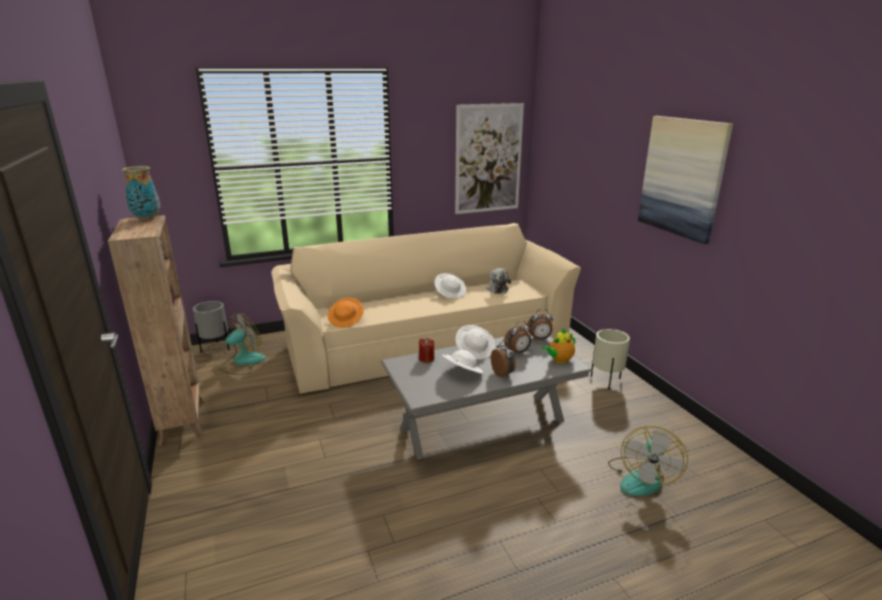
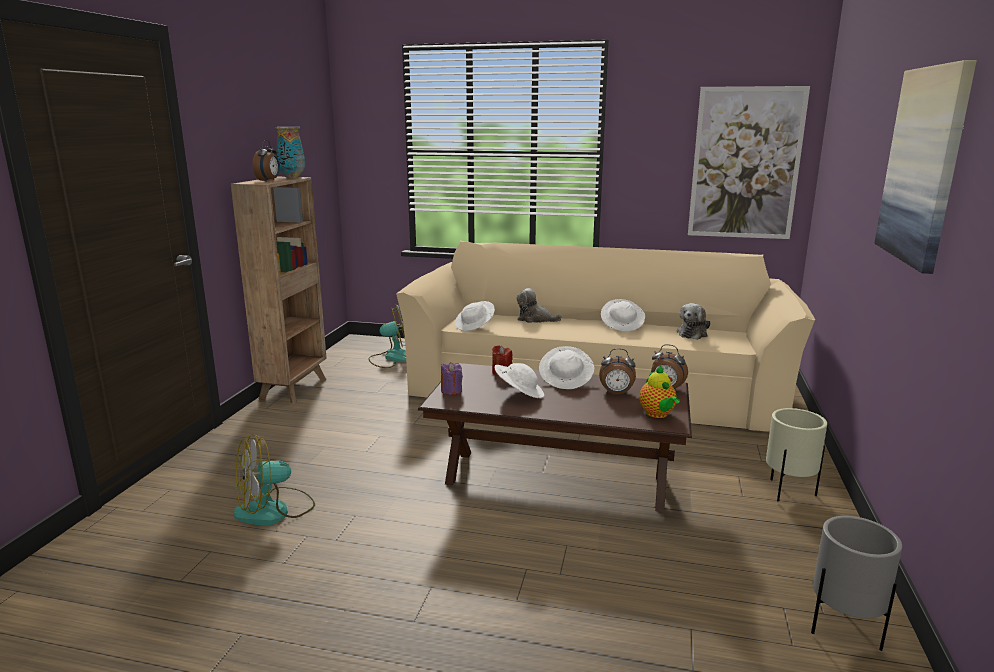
camera: 35 degrees right, 5 degrees down
(216, 348) = (385, 342): grey planter -> grey planter (844, 631)
(346, 320) = (475, 326): orange hat -> white hat
(384, 302) = (535, 319): none -> plush toy
(414, 386) = (451, 391): none -> purple candle
(483, 424) = (556, 479): grey coffee table -> brown coffee table
(503, 374) = (564, 407): alarm clock -> alarm clock (269, 181)
(559, 360) = (657, 414): teapot -> teapot turned 105 degrees counterclockwise
(641, 478) = (693, 609): fan -> fan (275, 510)

